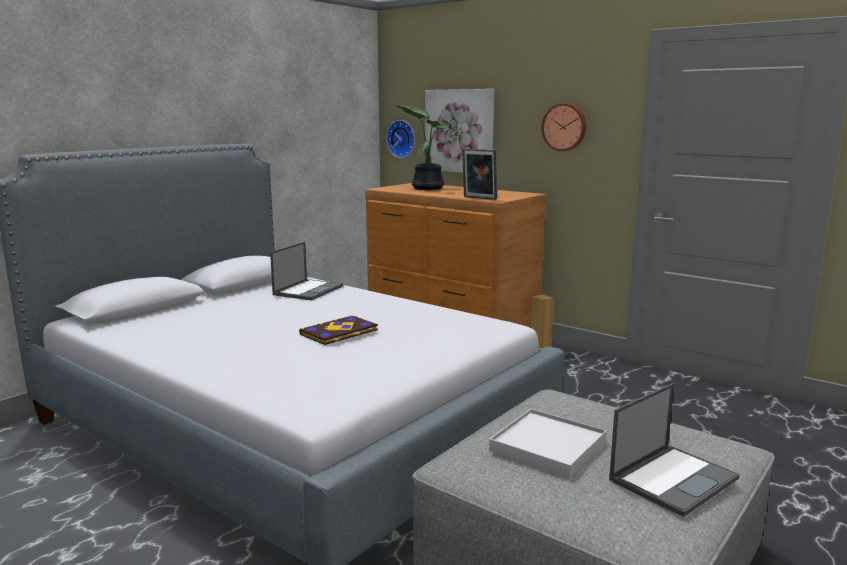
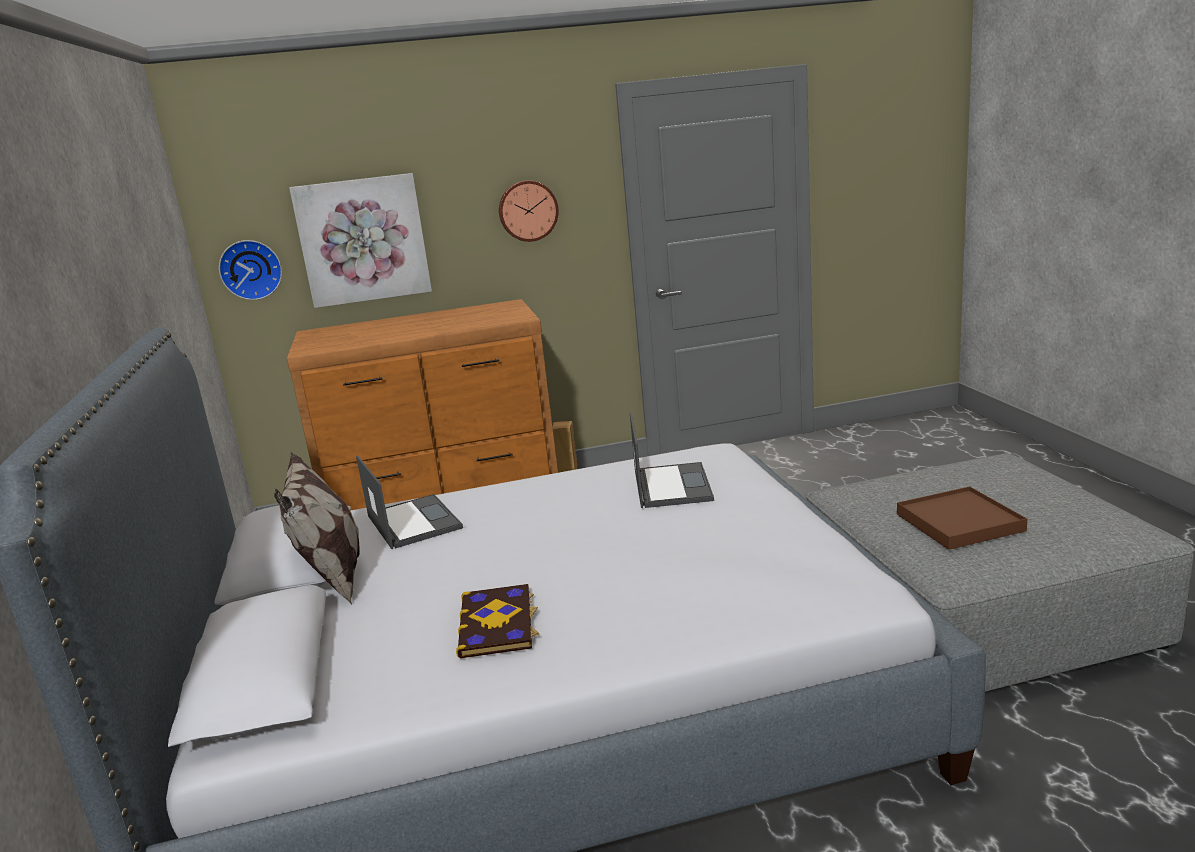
camera: 50 degrees left, 5 degrees up
(231, 294) = (333, 579): none -> pillow
(339, 332) = (628, 533): book -> book (498, 623)
(427, 188) = (363, 331): potted plant -> none
(479, 198) = (493, 323): picture frame -> none
(547, 446) = (959, 522): white tray -> brown tray
(674, 478) = (1051, 494): laptop -> laptop (671, 485)

